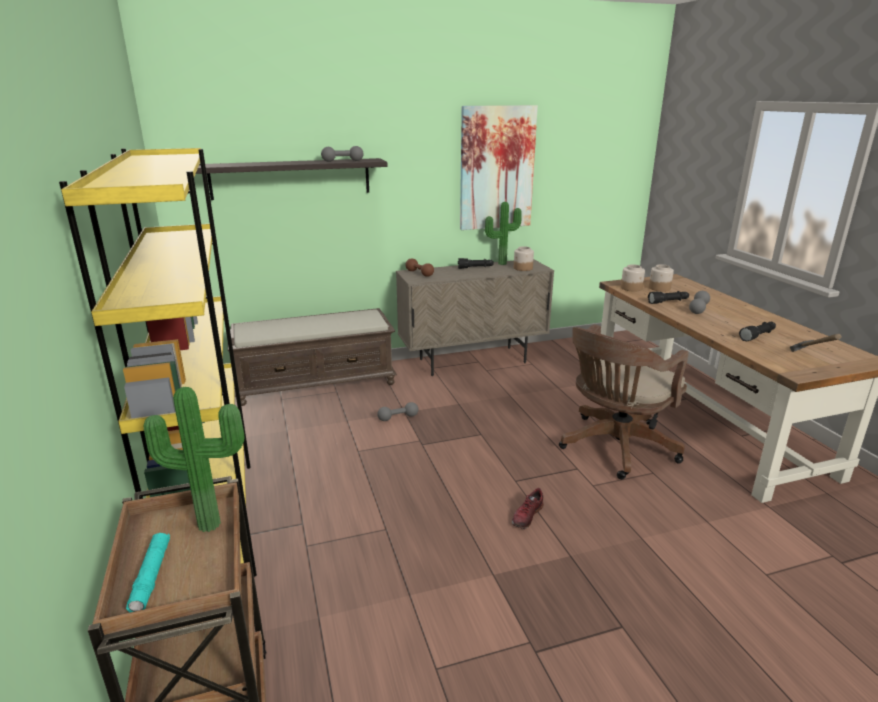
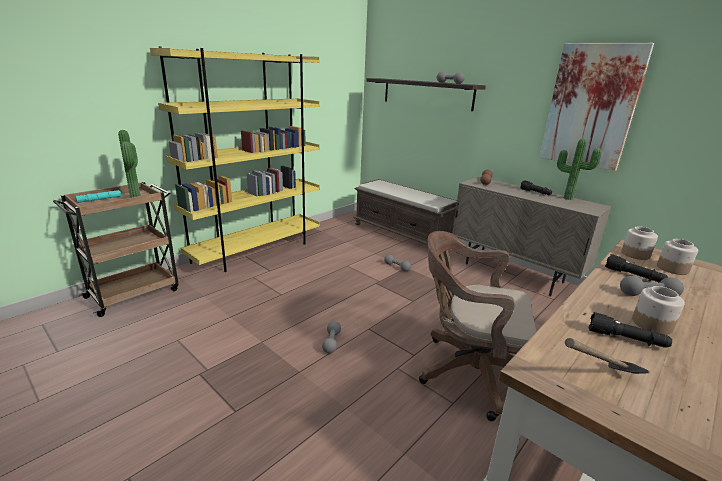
camera: 60 degrees right, 0 degrees up
(523, 268) = (573, 206): jar -> jar (651, 324)
(527, 515) = (331, 342): shoe -> grey dumbbell

